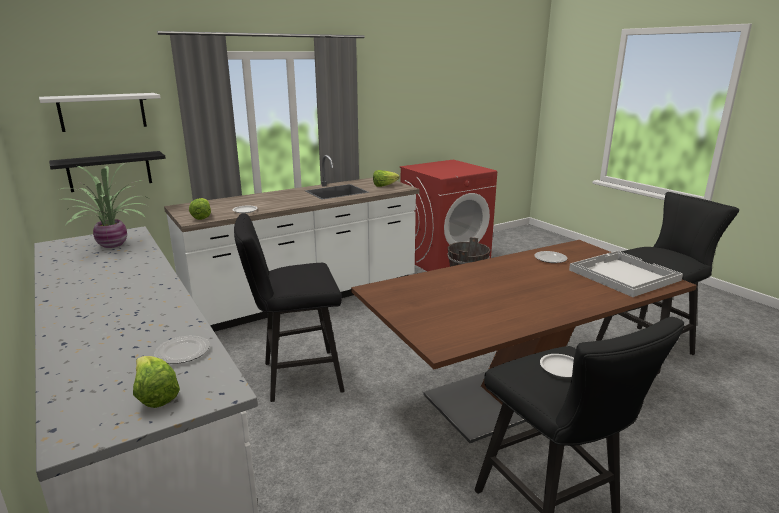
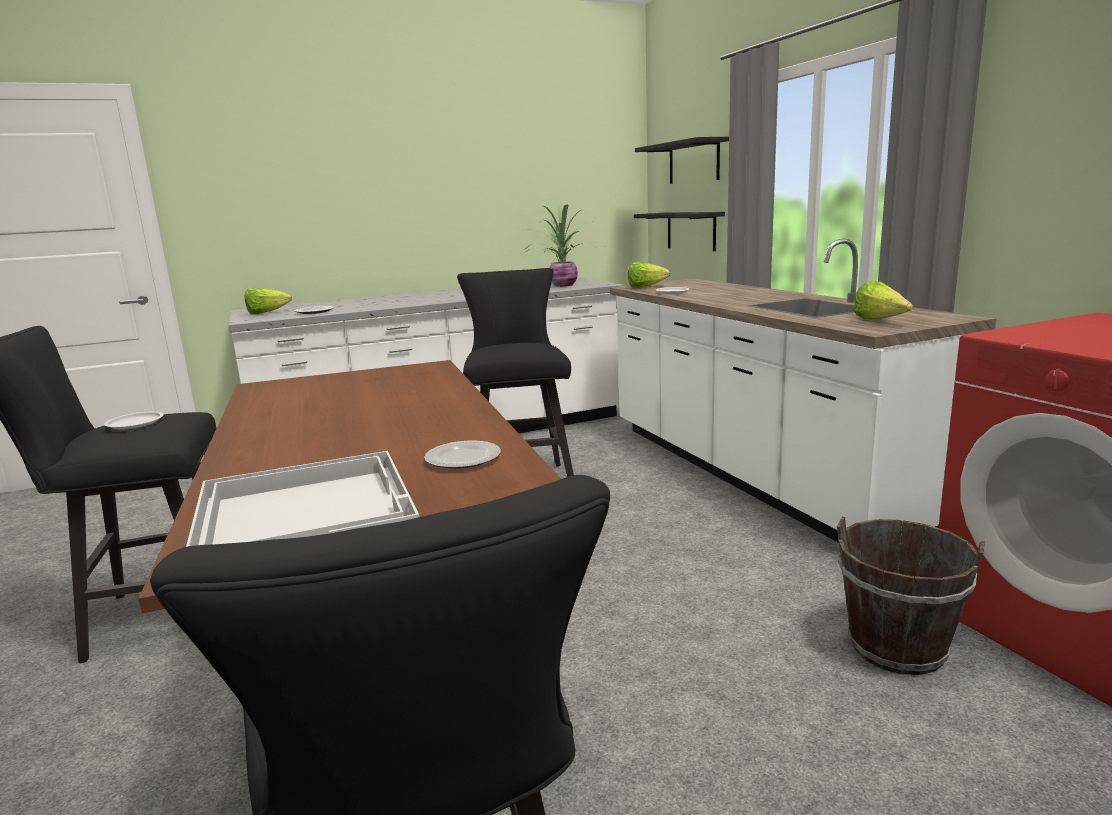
camera: 100 degrees right, 5 degrees down
(102, 112) = (694, 162): white shelf -> black shelf

